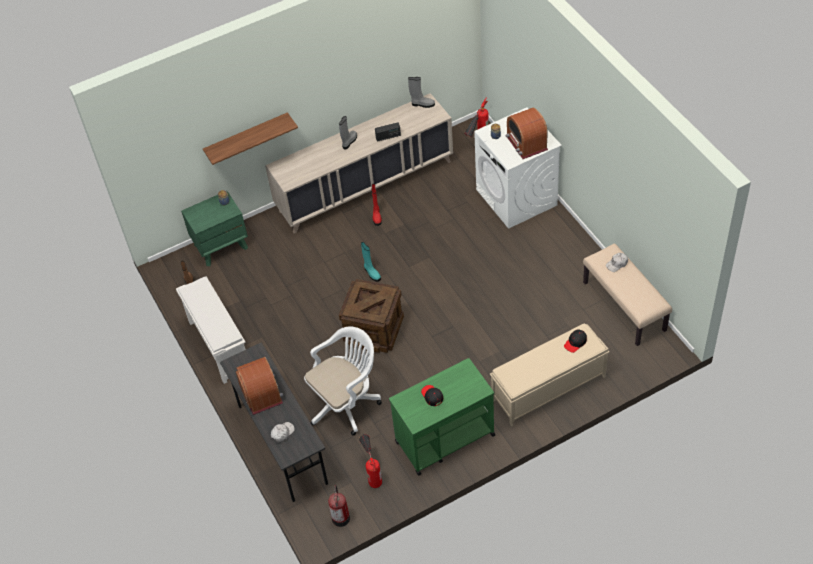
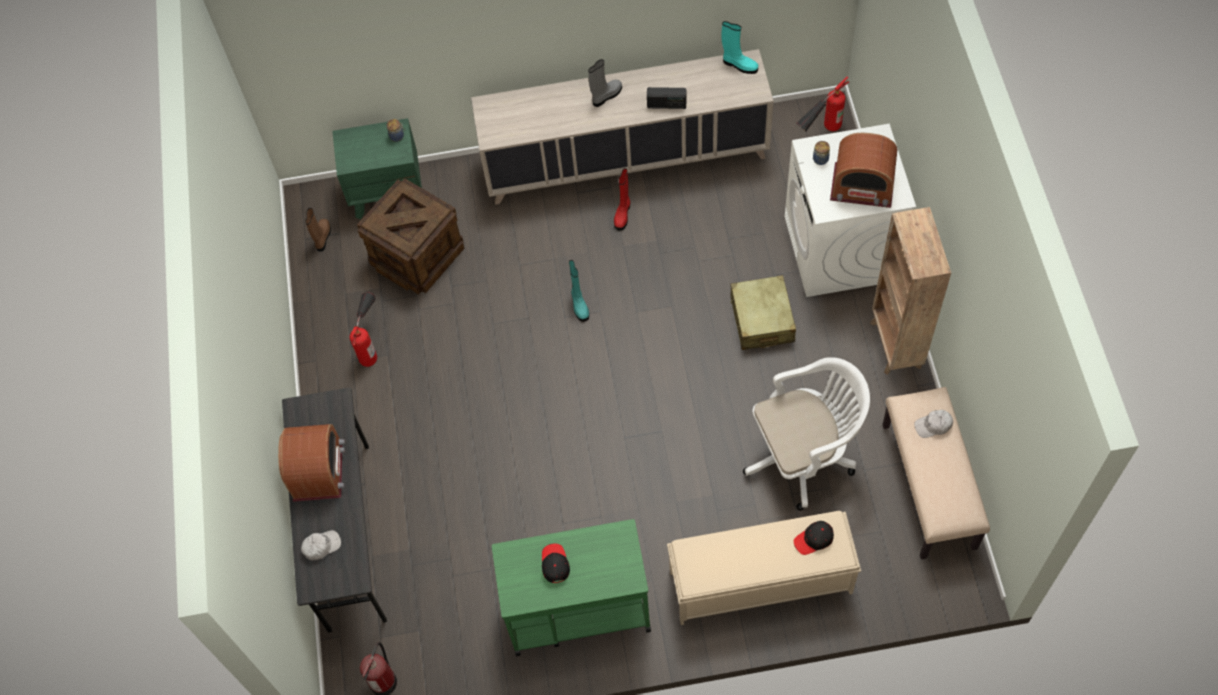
camera: 20 degrees right, 10 degrees up
(218, 345) = (323, 349): white shoe rack -> none
(247, 138) = (445, 54): shelf -> none
(346, 402) = (463, 501): white office chair -> white office chair (804, 455)
(372, 471) = (455, 624): fire extinguisher -> fire extinguisher (370, 343)
(373, 330) = (545, 398): crate -> crate (416, 255)
(422, 104) = (739, 65): grey boot -> turquoise boot
(487, 248) = (762, 320): none -> beige suitcase
(526, 143) = (862, 186): radio -> radio turned 75 degrees counterclockwise
(572, 239) = (895, 346): none -> brown bookcase

